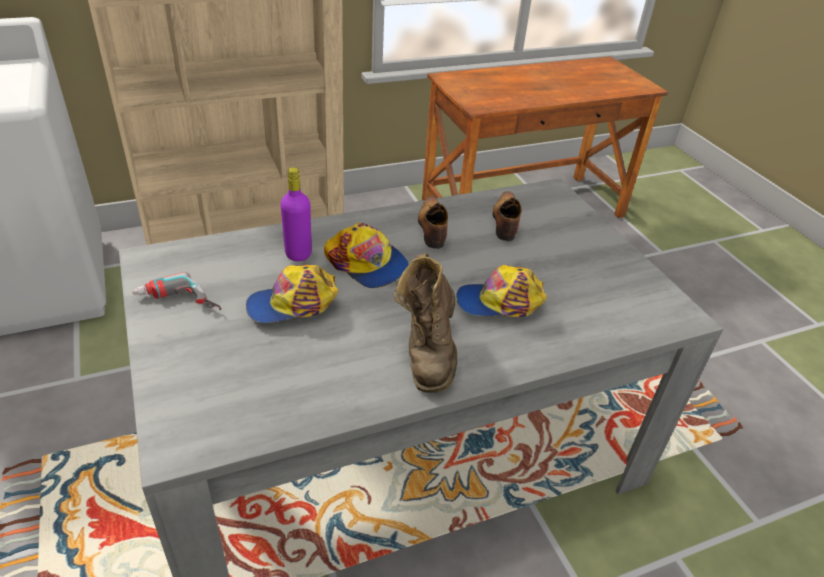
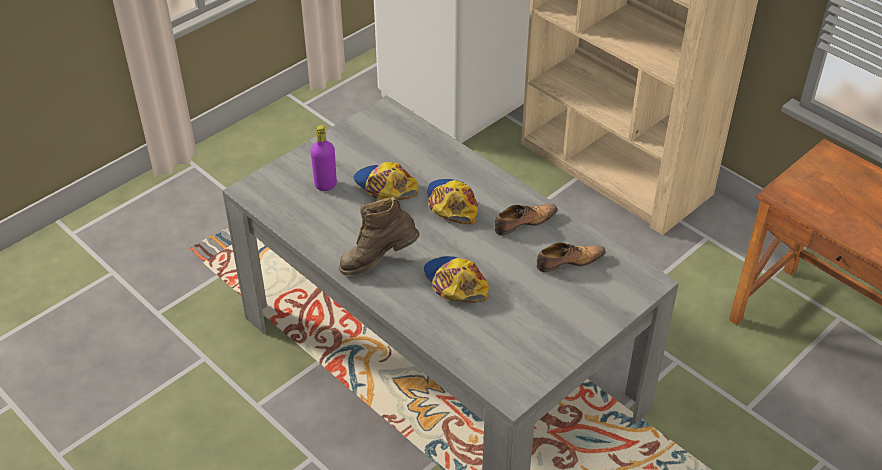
camera: 70 degrees right, 5 degrees up
(177, 304) = (352, 141): power drill -> none
(298, 254) = (438, 169): purple bottle -> purple bottle (325, 185)
(367, 263) = (451, 204): cap -> cap turned 150 degrees clockwise

